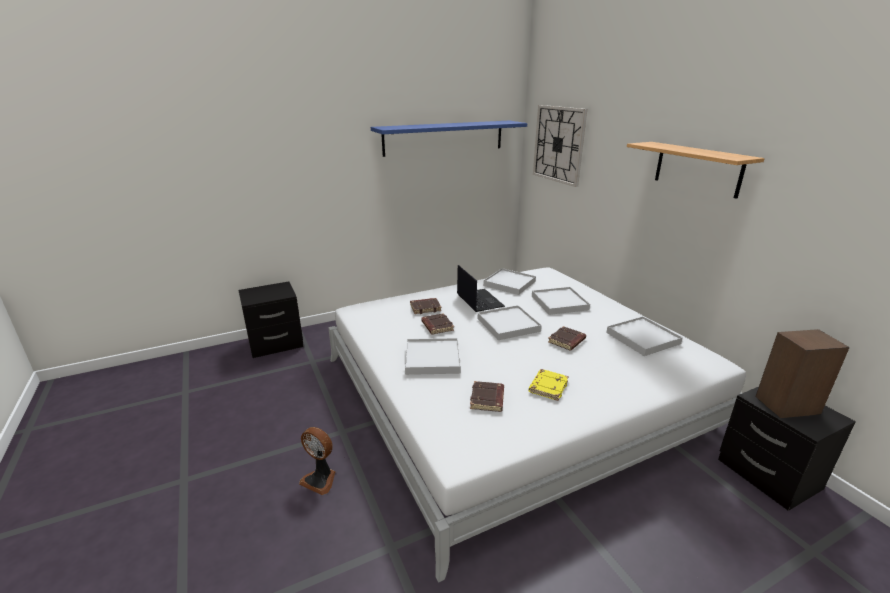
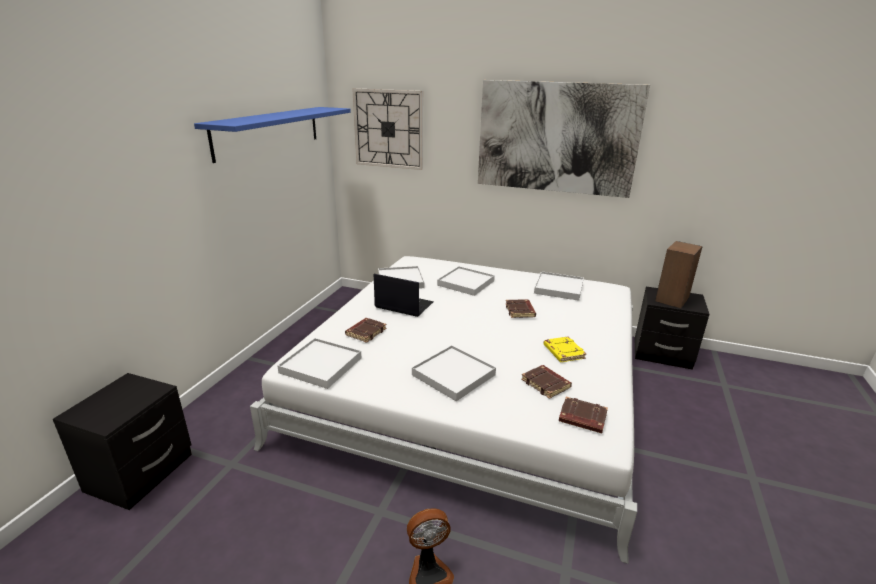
camera: 45 degrees left, 0 degrees up
(437, 326) = (407, 344): brown book -> brown book (581, 418)
(508, 325) = (462, 316): white tray -> white tray (321, 365)
(697, 169) = (556, 138): shelf -> picture

